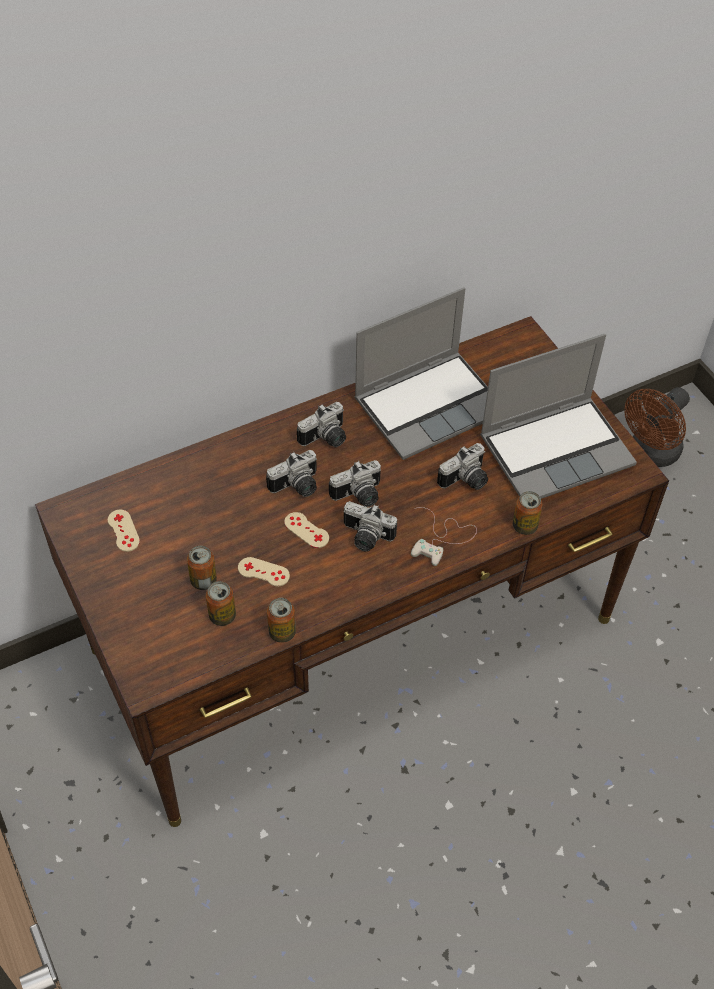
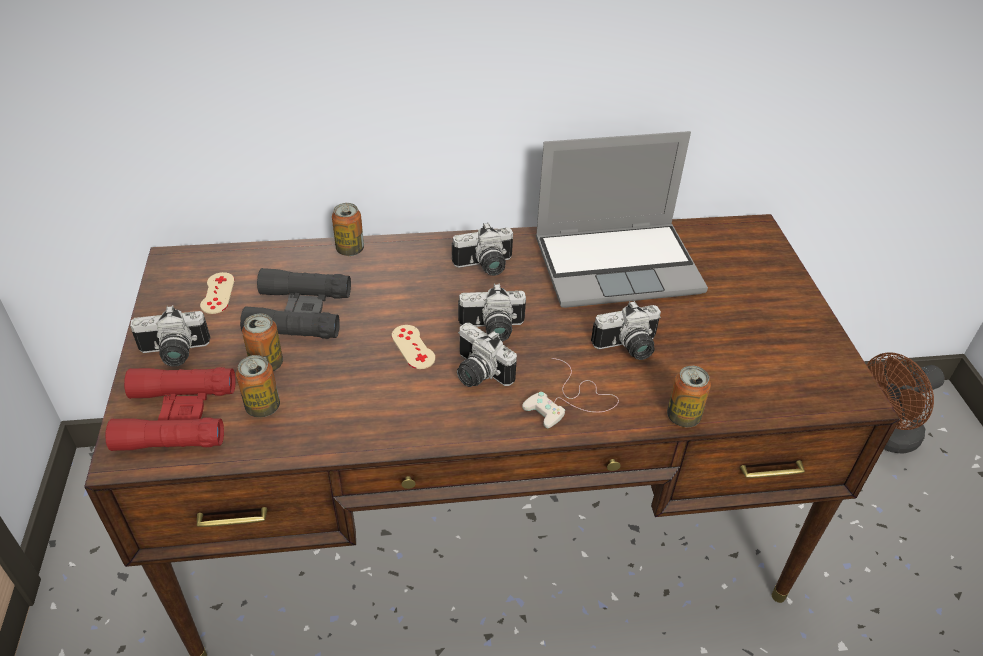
camera: 20 degrees right, 10 degrees down
(163, 644) = (177, 417): none -> red binoculars
(201, 528) = (299, 313): none -> black binoculars
(263, 572) = (338, 375): beige game controller -> none
(282, 632) = (319, 446): can -> can (350, 249)
(297, 487) = (427, 303): camera -> camera (174, 354)
(557, 450) = (756, 346): laptop -> none

